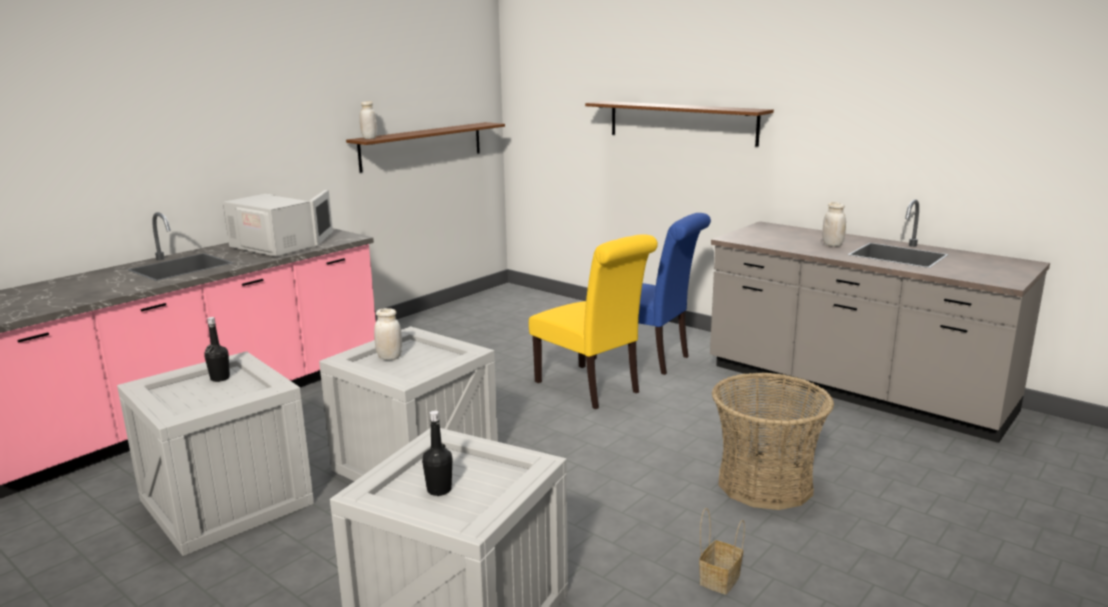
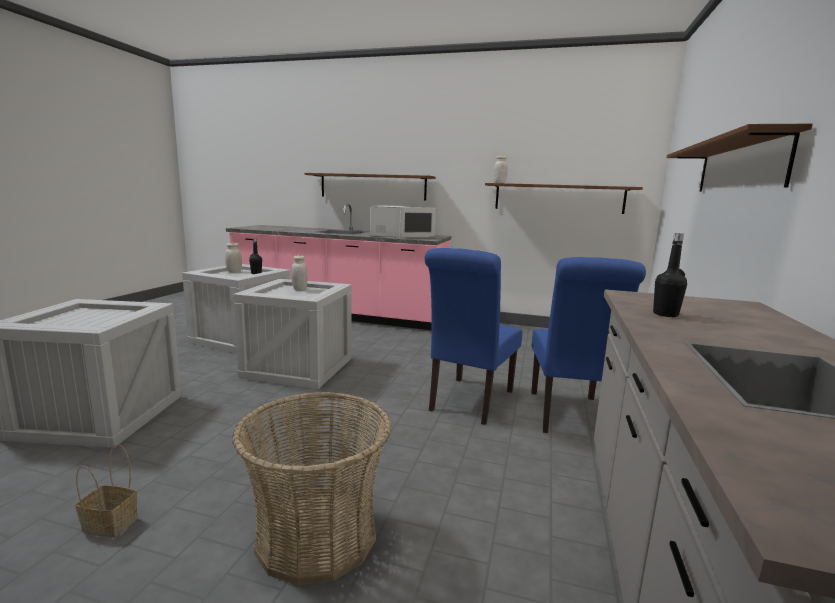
camera: 65 degrees right, 5 degrees down
(174, 172) = (372, 186): none -> brown shelf
(439, 490) = (80, 317): black bottle -> black bottle (665, 314)
(592, 388) = (469, 402): yellow chair -> blue chair
(832, 245) = (725, 334): white jar -> white jar (234, 271)

